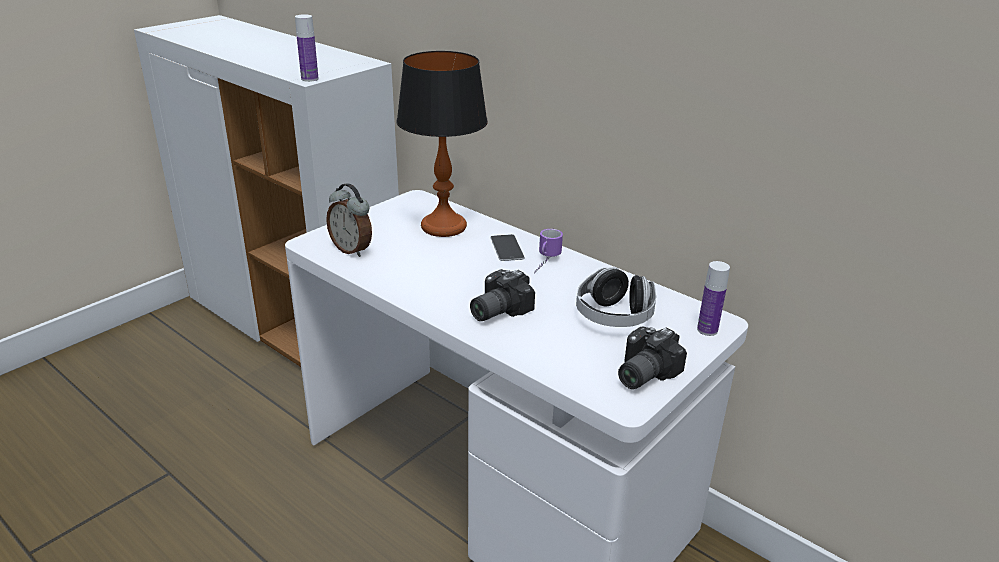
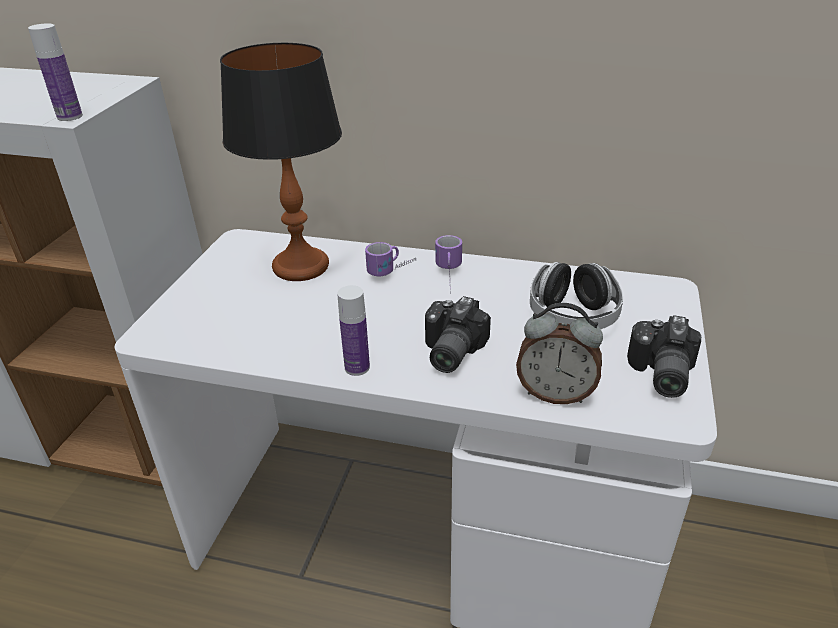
camera: 25 degrees left, 5 degrees up
(352, 250) = (213, 329): alarm clock -> alarm clock (555, 393)
(507, 248) = (393, 271): phone -> mug
(707, 330) = (668, 301): bottle -> bottle (357, 367)

